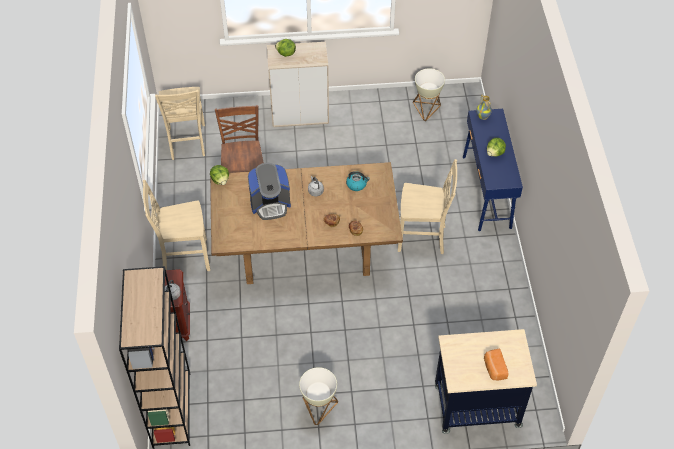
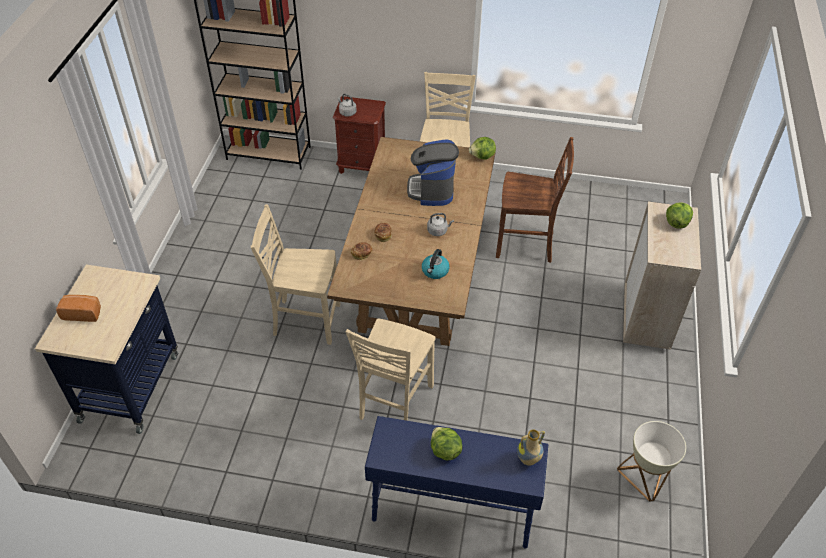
camera: 105 degrees right, 5 degrees down
(187, 143) = (613, 207): beige chair -> beige chair (305, 320)
(318, 408) = (211, 251): planter -> none

